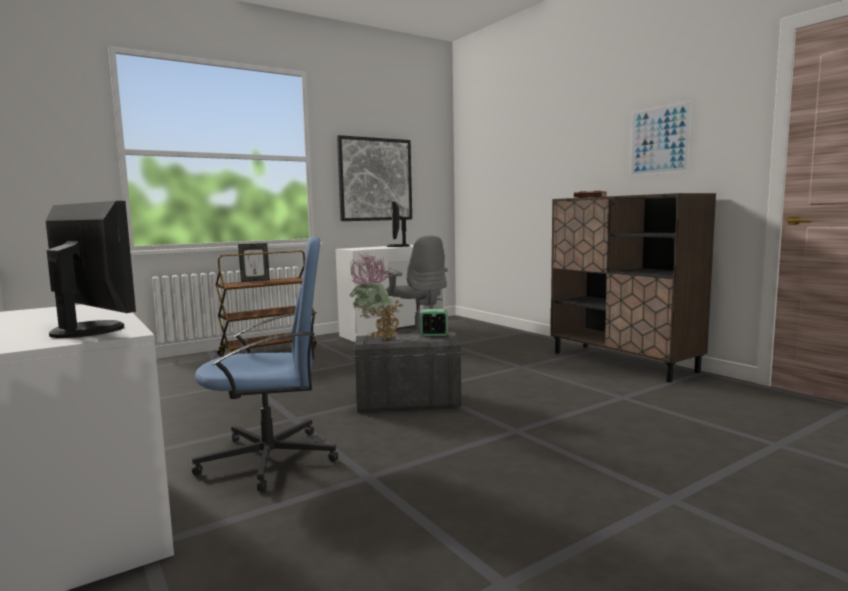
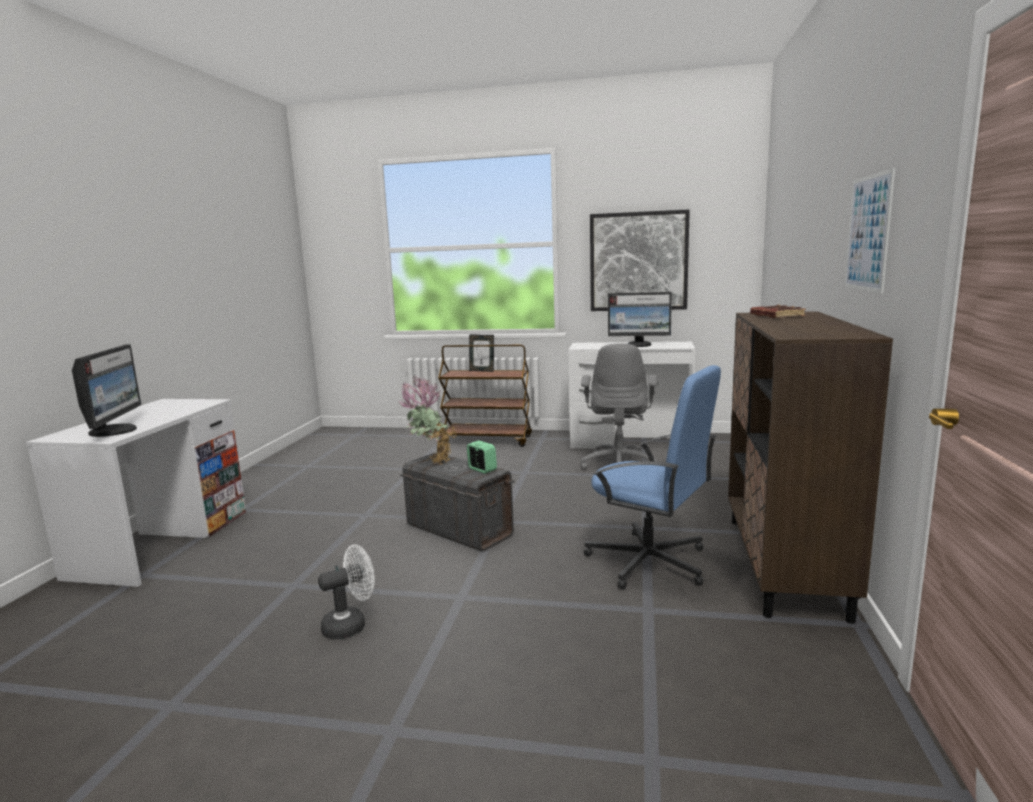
camera: 45 degrees right, 5 degrees up
(271, 458) = (288, 543): blue office chair -> blue office chair (649, 562)
(397, 246) = (639, 345): monitor -> monitor turned 120 degrees counterclockwise
(490, 473) = (351, 625): none -> white fan

